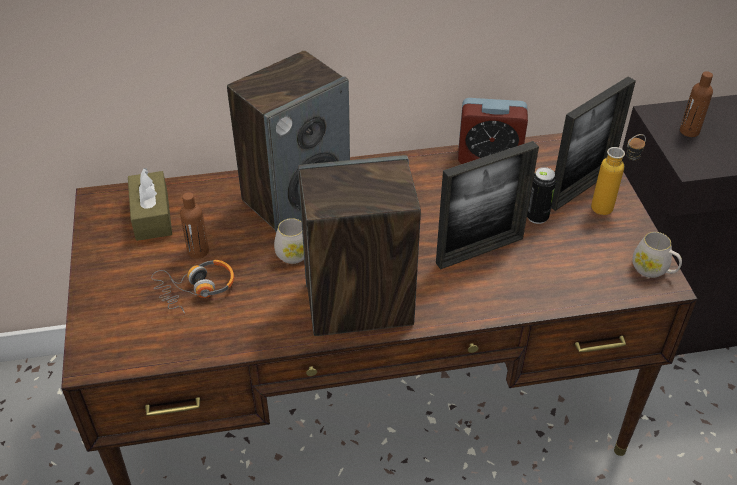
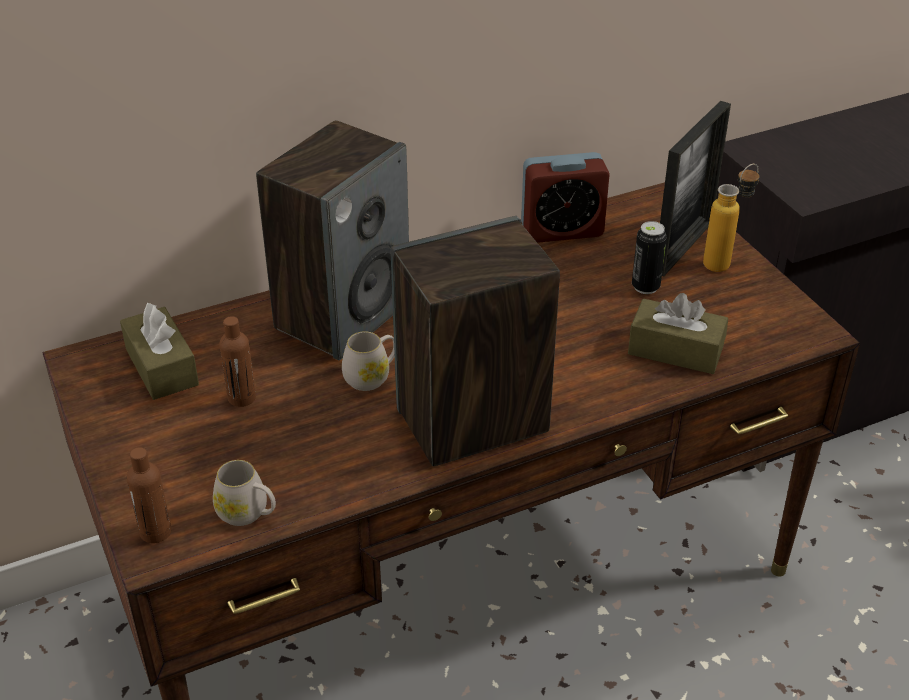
camera: 15 degrees left, 5 degrees down
(196, 289) = (258, 442): headphones -> none
(479, 250) = (593, 335): picture frame -> none
(540, 276) = (675, 350): none -> brown tissue box
(653, 270) = (800, 321): white mug -> white mug (248, 513)
(689, 131) = (789, 161): brown bottle -> brown bottle (155, 532)

